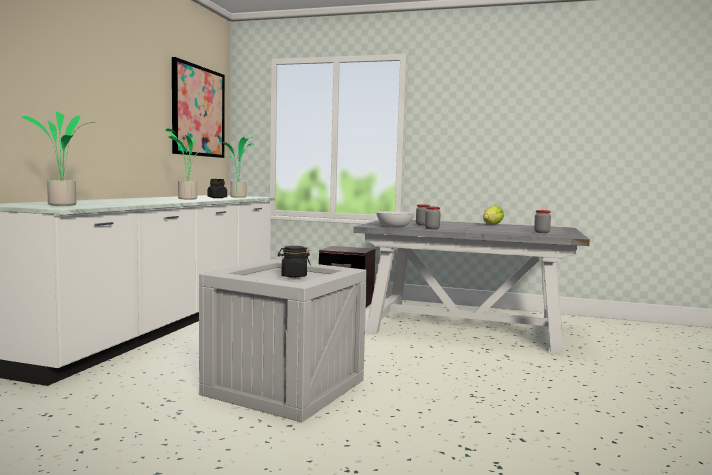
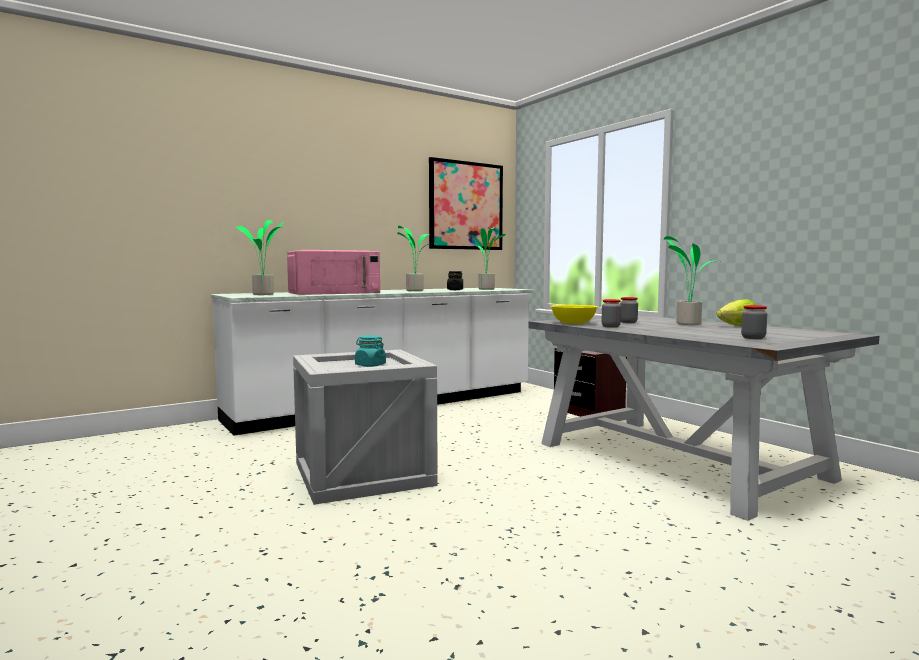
camera: 40 degrees right, 0 degrees up
(126, 201) = (334, 292): none -> pink microwave
(293, 276) = (370, 365): black jar -> turquoise jar
(394, 227) = (574, 323): white bowl -> yellow bowl
(459, 224) = (687, 324): none -> potted plant

